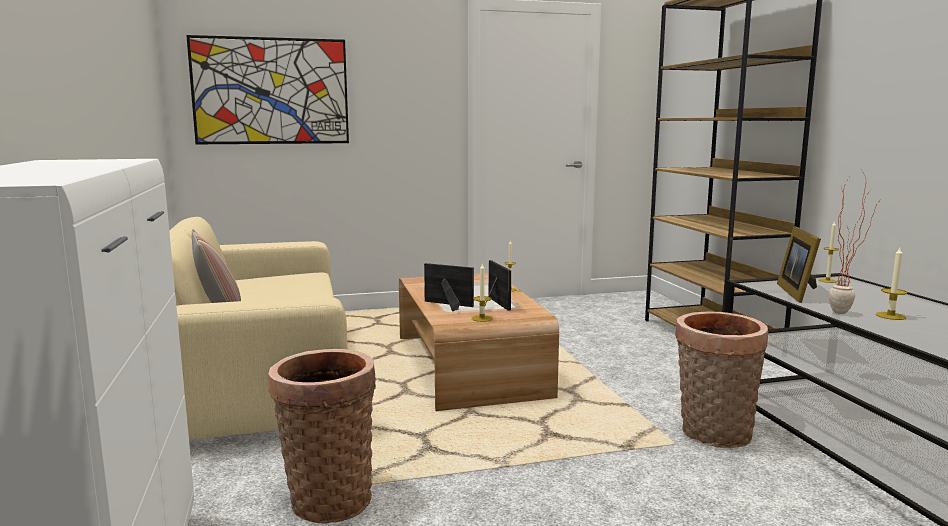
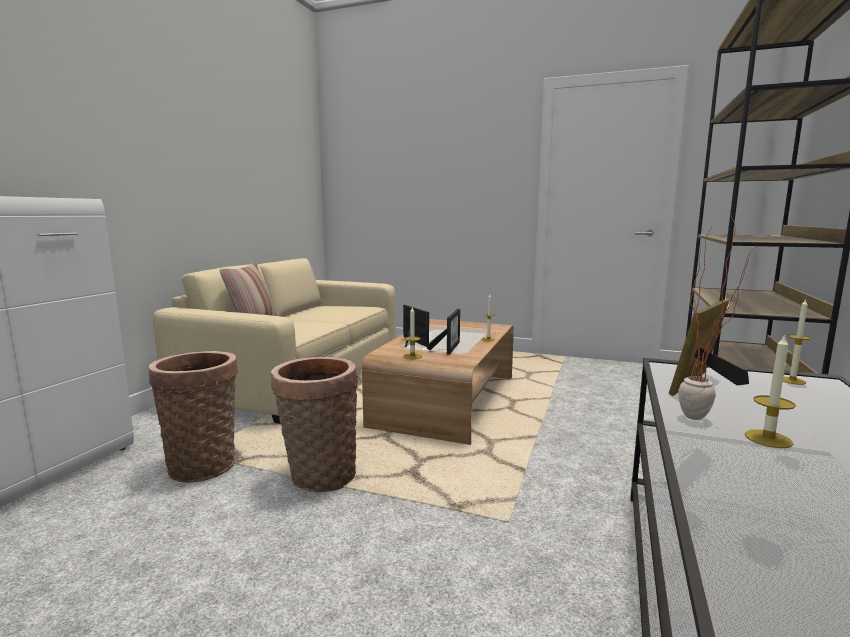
camera: 35 degrees right, 0 degrees up
(271, 91) = (385, 171): picture -> none
(713, 435) = (564, 528): basket -> basket (319, 476)

